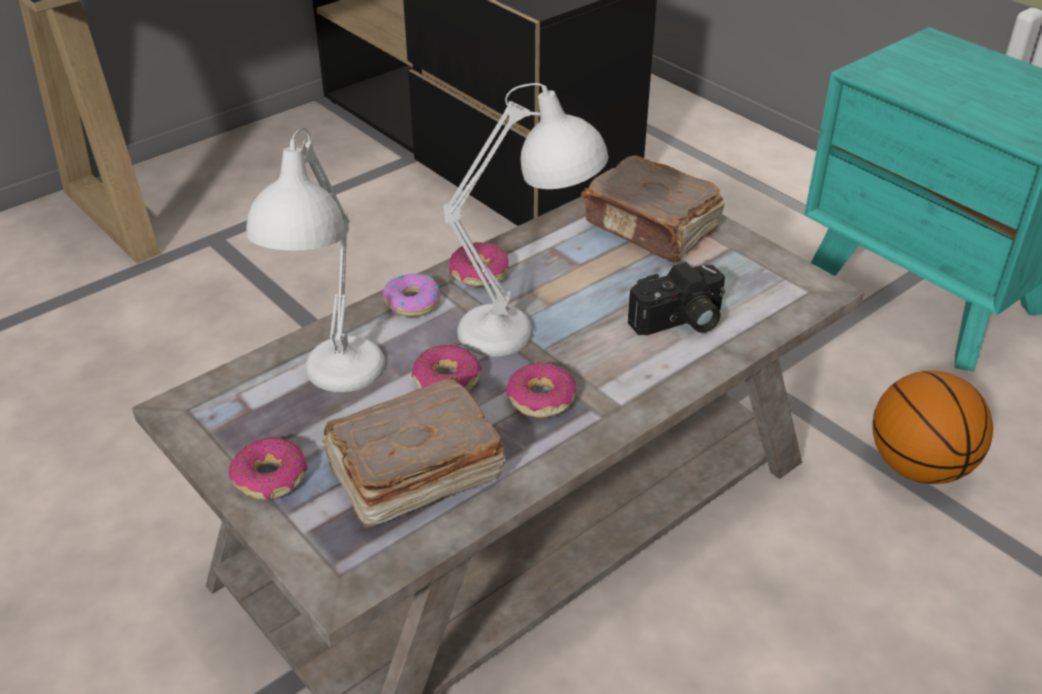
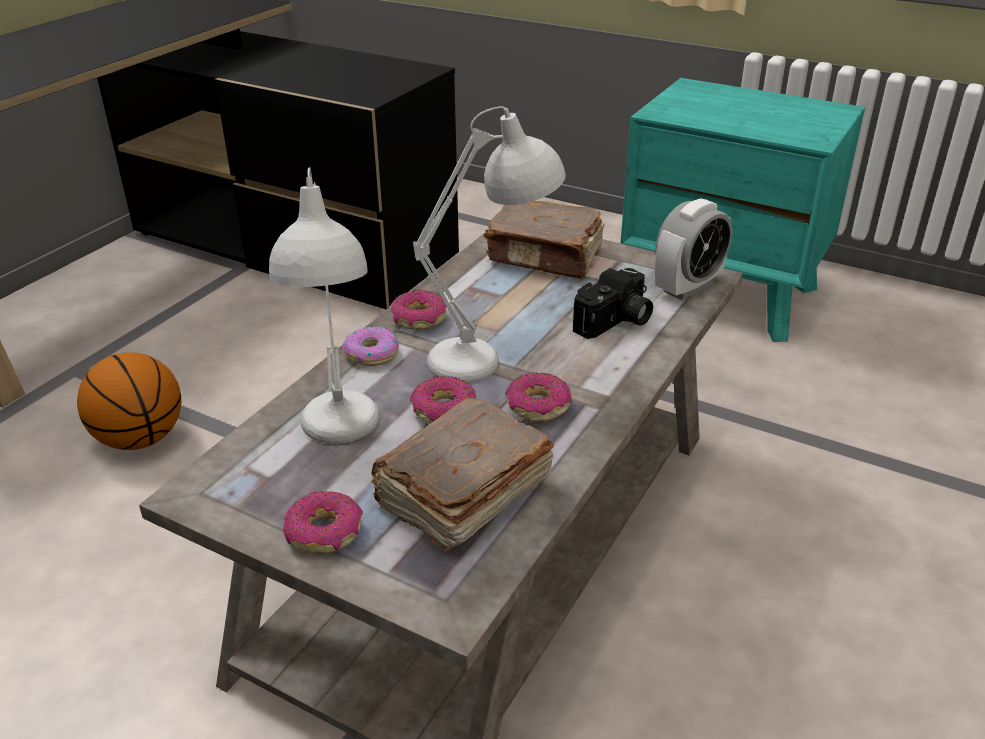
camera: 20 degrees left, 5 degrees down
(787, 298) = (688, 287): none -> alarm clock
(919, 466) = (787, 420): basketball -> basketball (140, 438)

